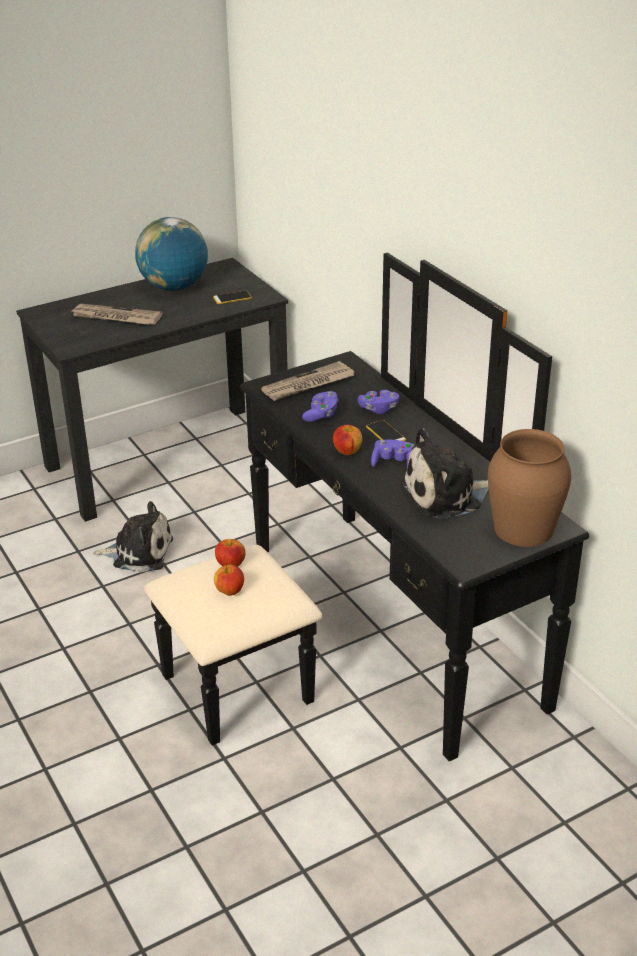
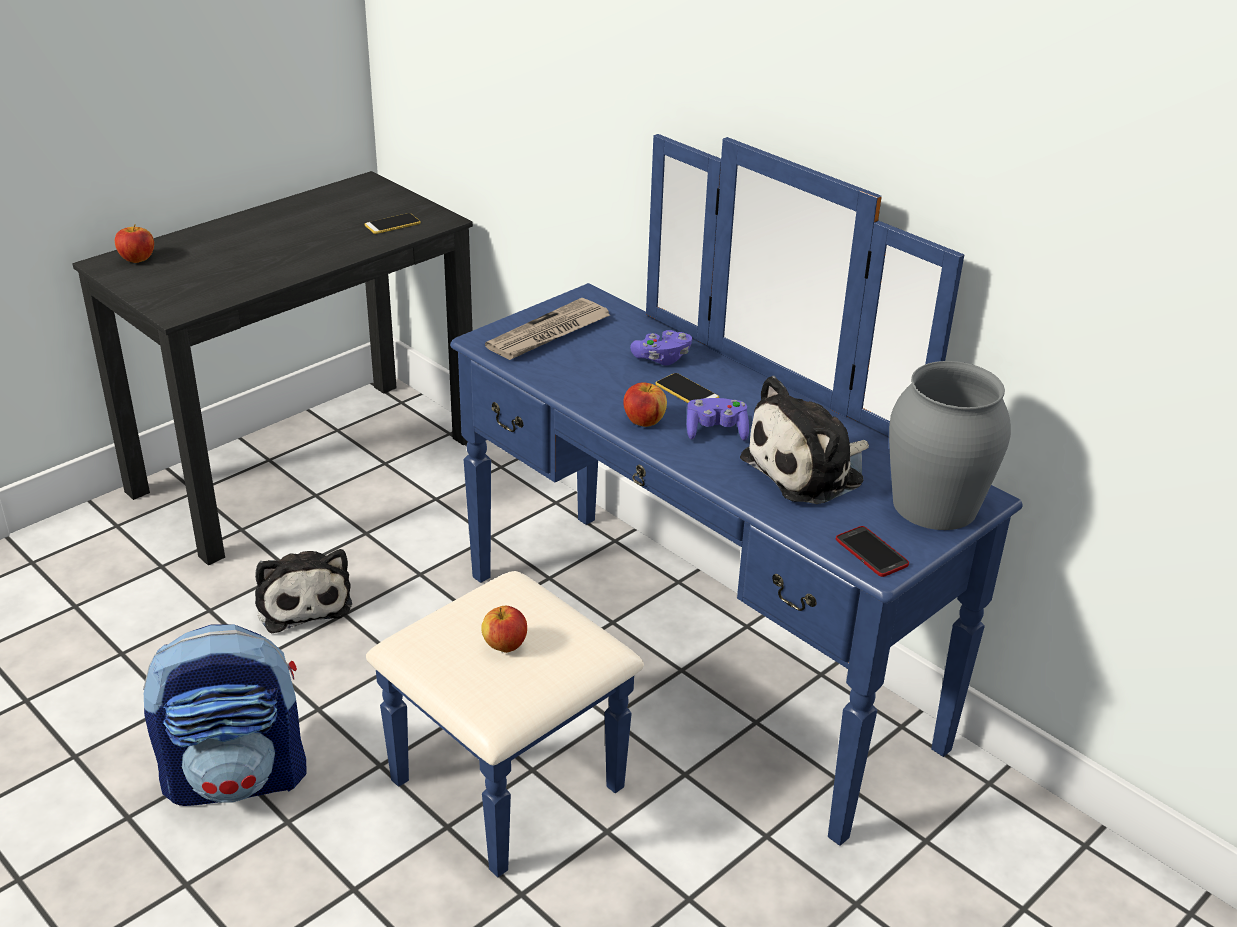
camera: 15 degrees left, 0 degrees up
(67, 659) = (238, 777): none -> backpack
(115, 317) = (230, 262): newspaper -> none
(139, 552) = (302, 601): plush toy -> plush toy turned 75 degrees clockwise
(174, 287) = (302, 215): globe -> none
(230, 564) = (491, 605): apple -> apple (137, 259)
(321, 414) = (585, 373): purple game controller -> none
(359, 639) = (657, 685): black dresser -> blue dresser
(463, 555) = (871, 553): none -> phone
(524, 529) = (936, 505): brown vase -> grey vase

